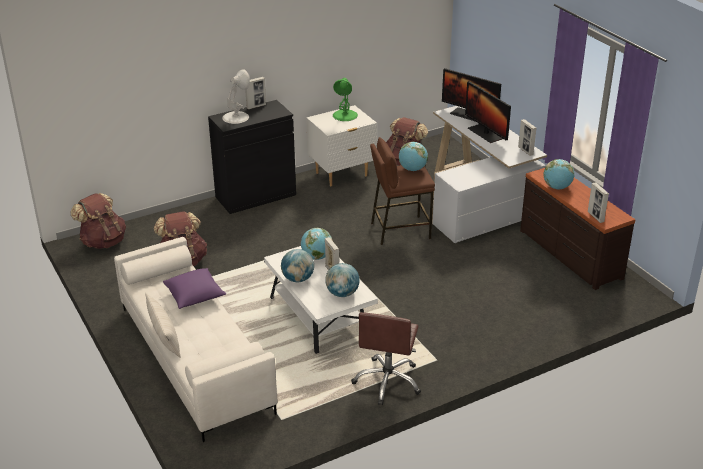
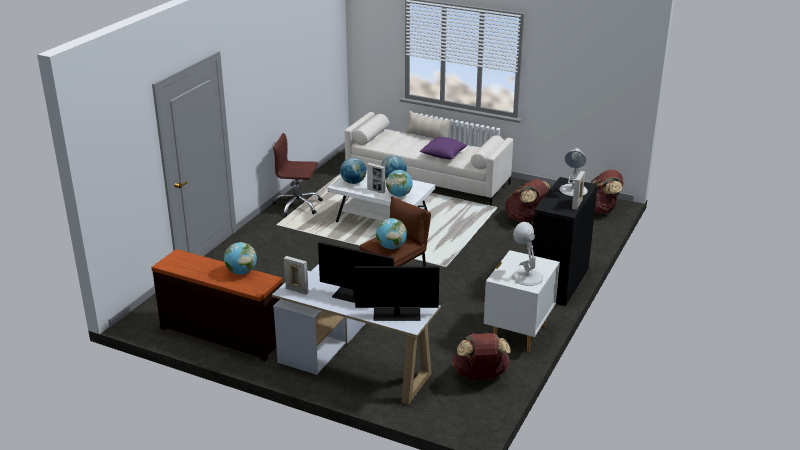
camera: 145 degrees right, 5 degrees down
(345, 115) = (527, 277): green table lamp -> white table lamp
(388, 381) = (297, 206): brown office chair -> brown office chair turned 60 degrees counterclockwise
(595, 217) = (189, 256): picture frame -> none

